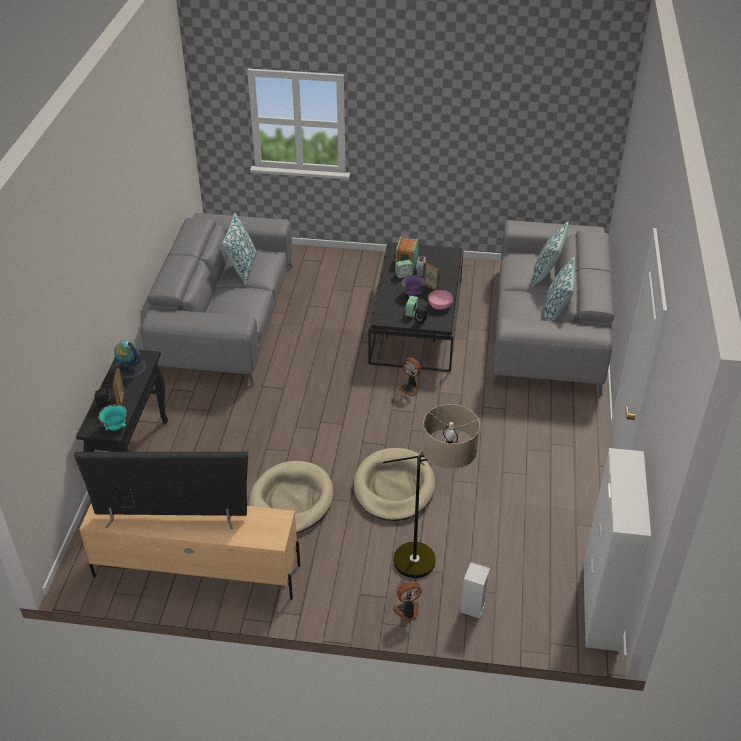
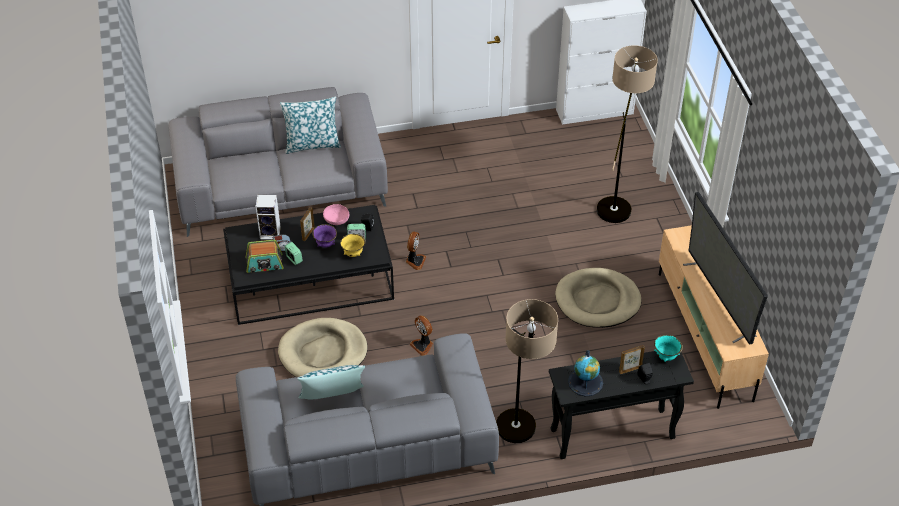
camera: 110 degrees left, 5 degrees up
(170, 399) = (519, 440): none -> floor lamp
(392, 307) = (353, 254): none -> yellow bowl
(394, 487) = (545, 240): beige dog bed -> beige dog bed (323, 353)
(407, 611) = (661, 203): fan -> fan (422, 345)
(473, 608) = (636, 171): speaker -> speaker (271, 233)
(547, 274) = (250, 159): pillow -> none

